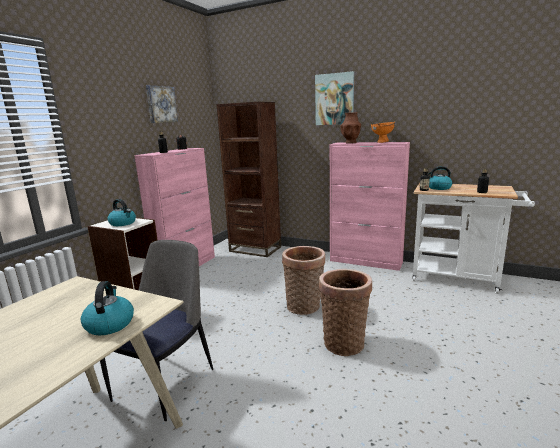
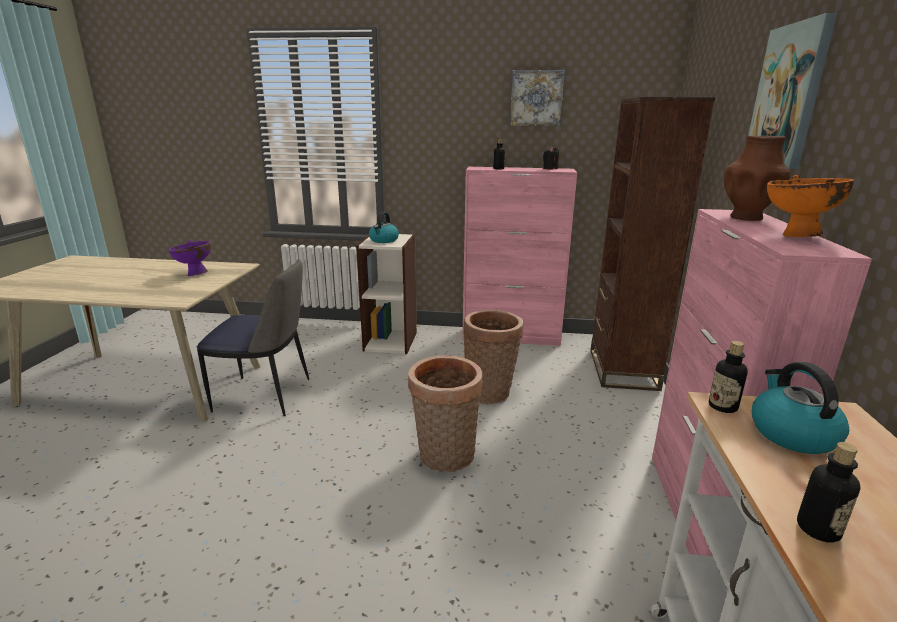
camera: 70 degrees right, 5 degrees up
(64, 306) = (195, 274): none -> purple bowl
(109, 324) = (152, 293): kettle -> none
(344, 342) = (354, 515): basket -> basket (490, 392)

